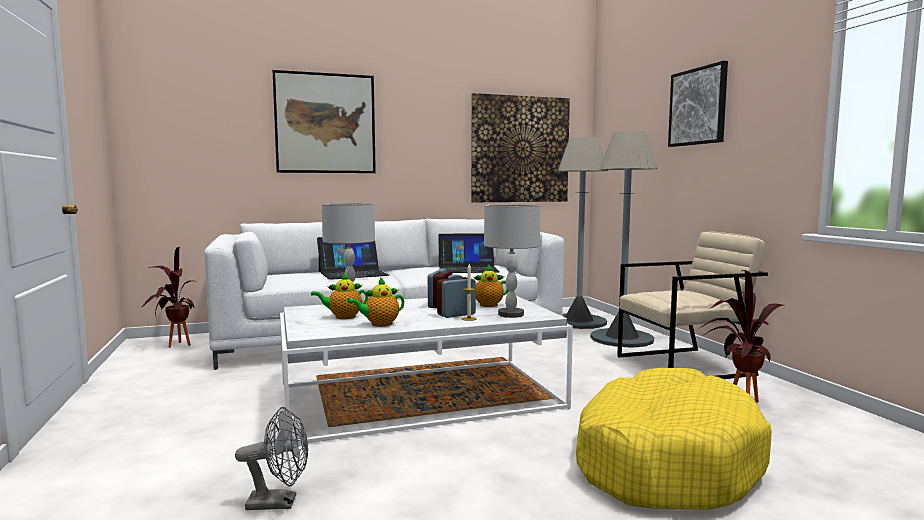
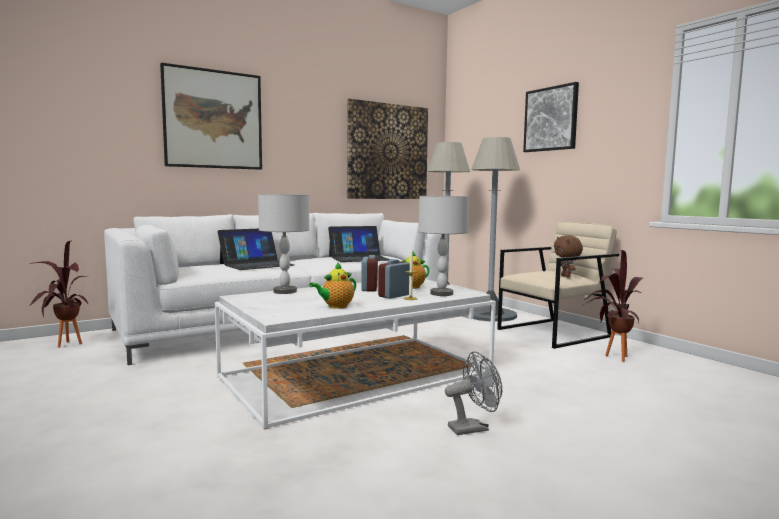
camera: 15 degrees left, 0 degrees up
(279, 502) = (298, 480): grey fan -> grey fan (473, 428)
(343, 317) = (292, 302): teapot -> none
(664, 460) = (595, 406): yellow dog bed -> none
(695, 298) = (566, 276): none -> brown plush toy

